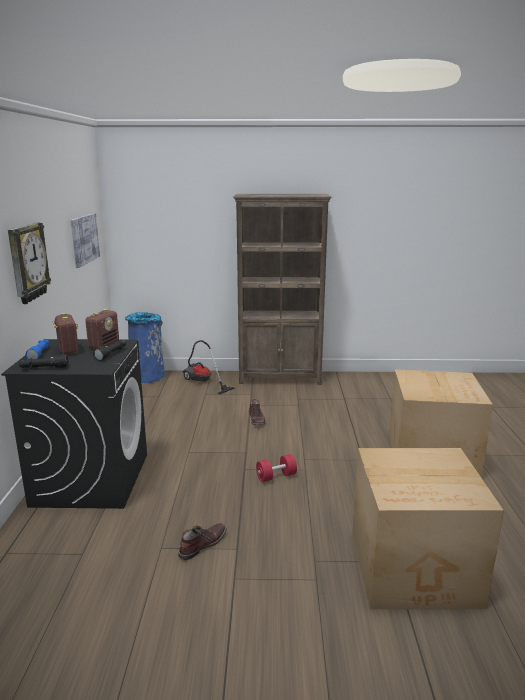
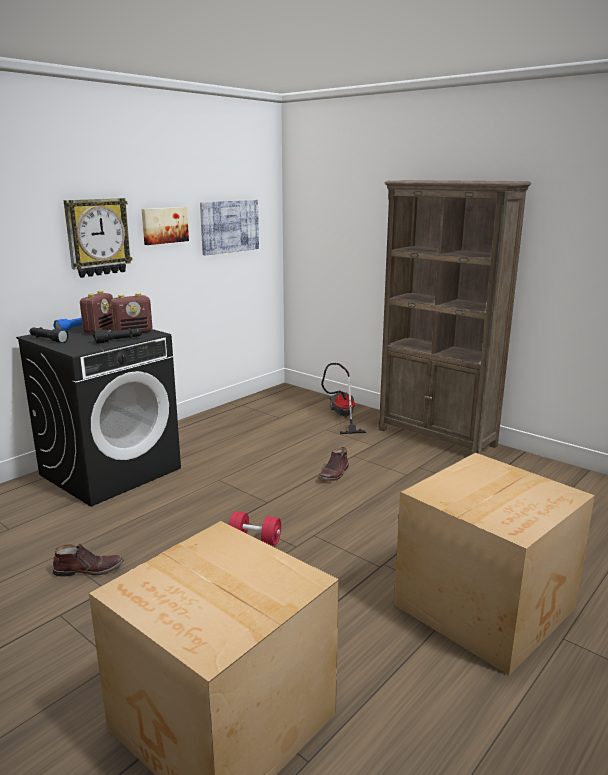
camera: 40 degrees right, 0 degrees up
(56, 244) = (164, 225): none -> picture
(148, 377) = (298, 397): blue trash can -> none

